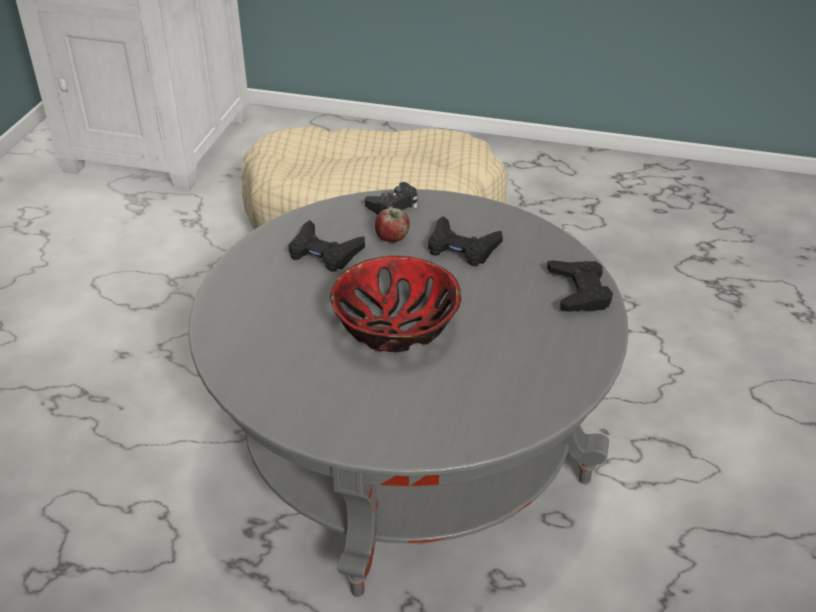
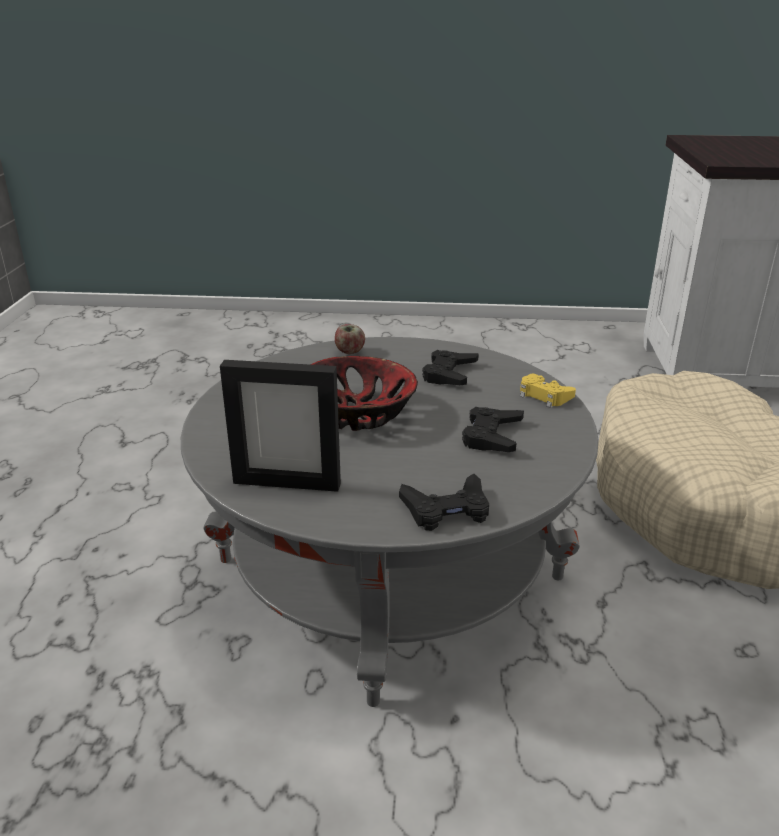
camera: 80 degrees right, 10 degrees down
(392, 238) = (488, 400): apple -> apple (349, 352)
(393, 205) = (544, 396): black game controller -> yellow game controller
(525, 384) = (287, 482): none -> picture frame

